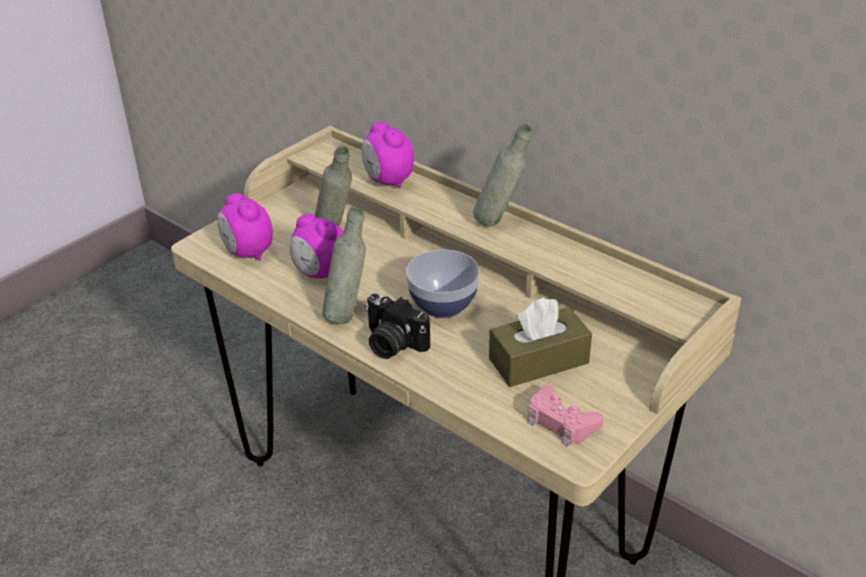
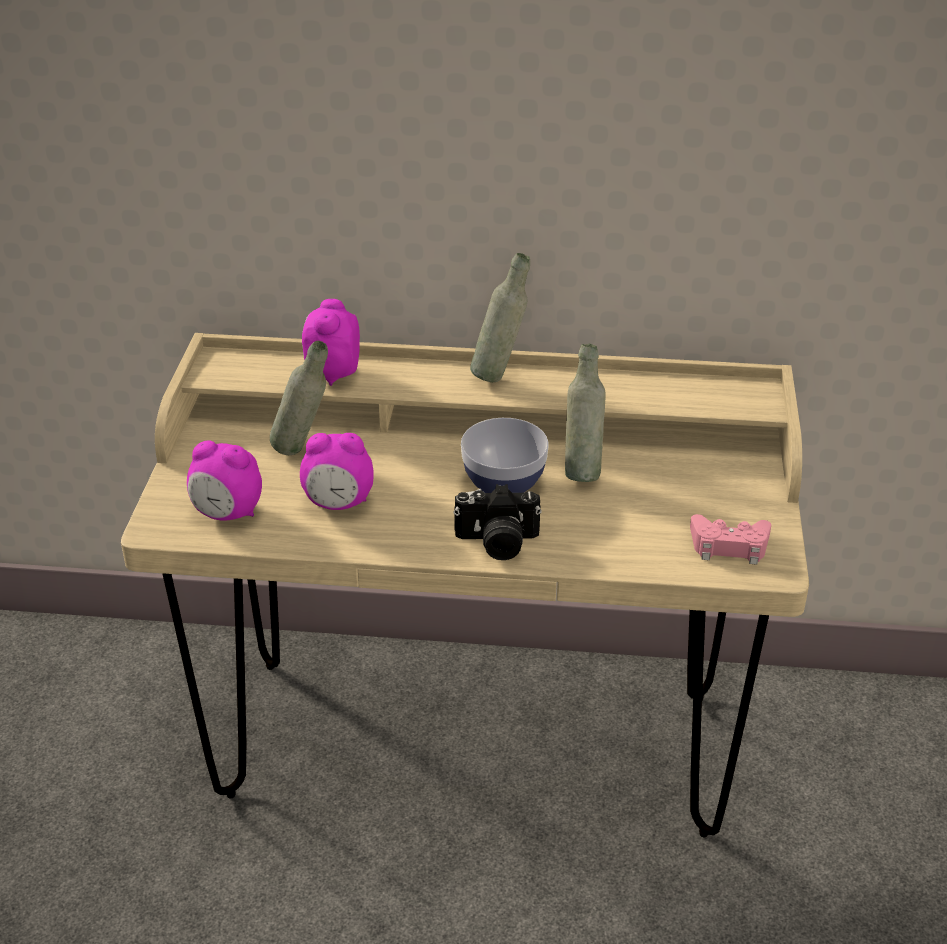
camera: 35 degrees left, 0 degrees up
(348, 314) = (417, 532): grey bottle -> grey bottle (582, 470)
(387, 181) = (332, 373): alarm clock -> alarm clock turned 75 degrees clockwise
(538, 361) = (651, 499): brown tissue box -> none

